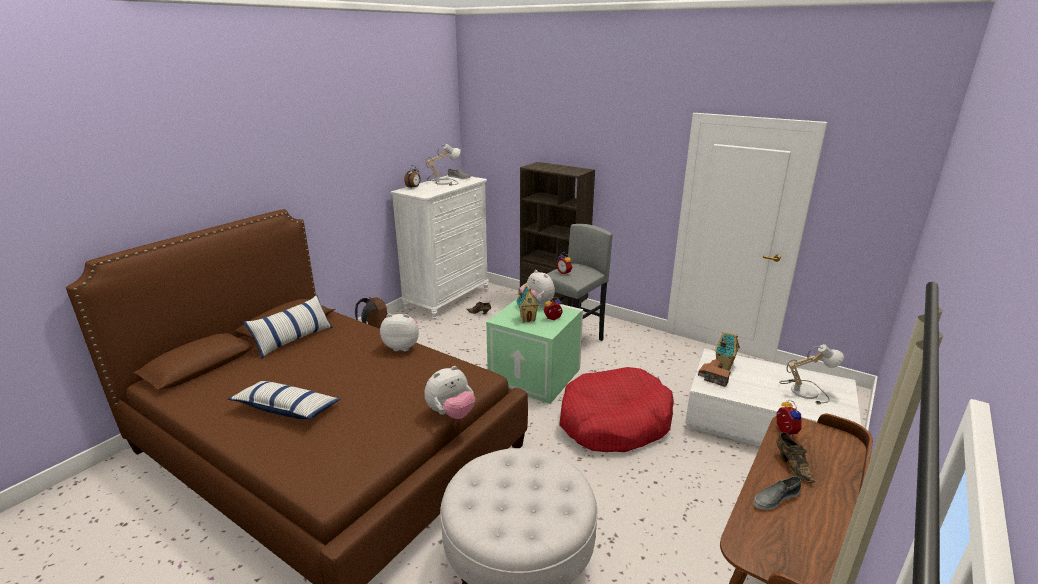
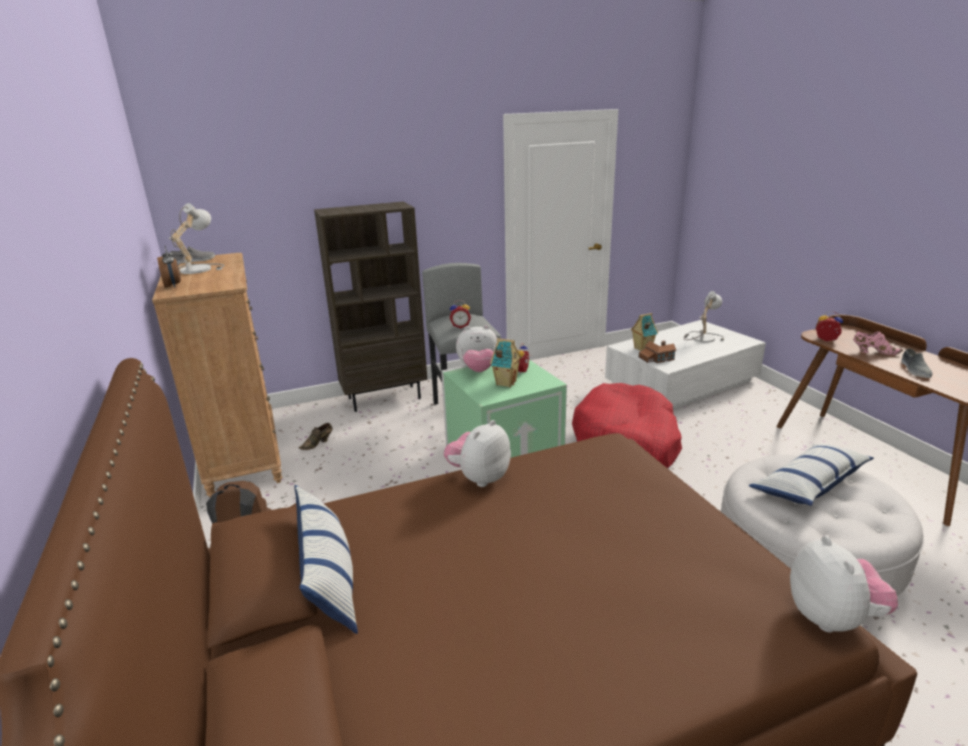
camera: 55 degrees left, 0 degrees up
(286, 408) = (571, 628): pillow -> pillow (809, 484)
(447, 299) = (242, 455): white dresser -> brown dresser
(451, 413) = (680, 483): plush toy -> plush toy (832, 618)
(792, 466) = (873, 352): brown shoe -> pink shoe

